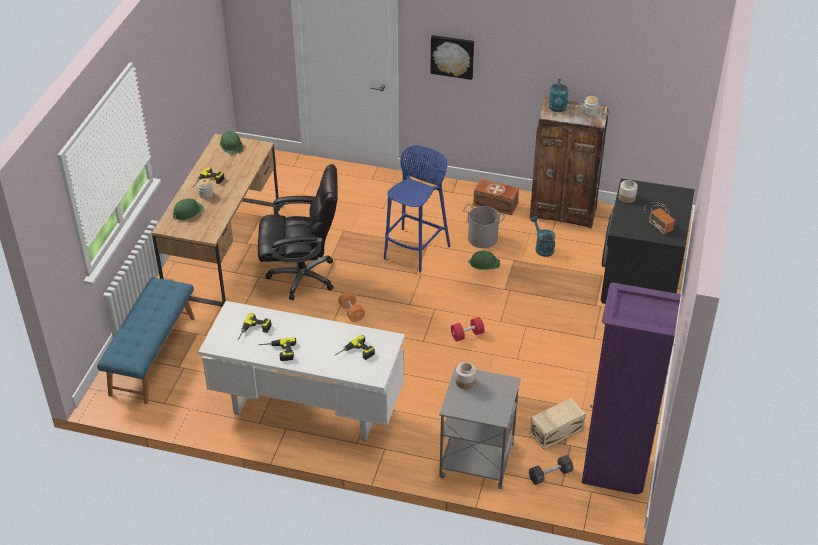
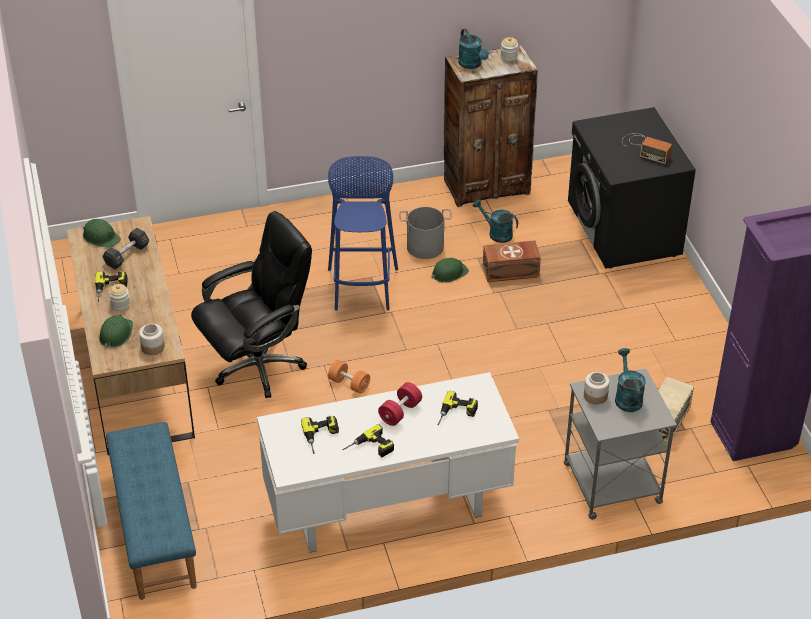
camera: 30 degrees left, 0 degrees up
(452, 56) = (328, 40): picture -> none
(467, 335) = (494, 357): red dumbbell -> red dumbbell (400, 412)
(487, 392) = (627, 397): none -> turquoise watering can
(496, 205) = (409, 205): brown storage box -> brown storage box (511, 271)
(550, 475) = (696, 466): black dumbbell -> black dumbbell (127, 255)
(627, 197) = (597, 139): jar -> jar (153, 347)

